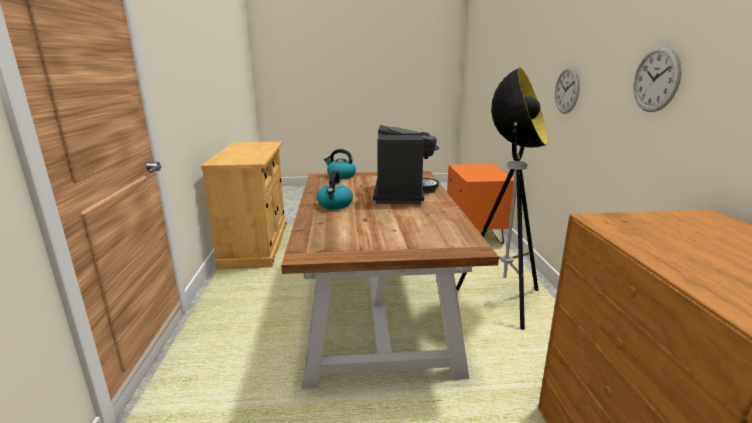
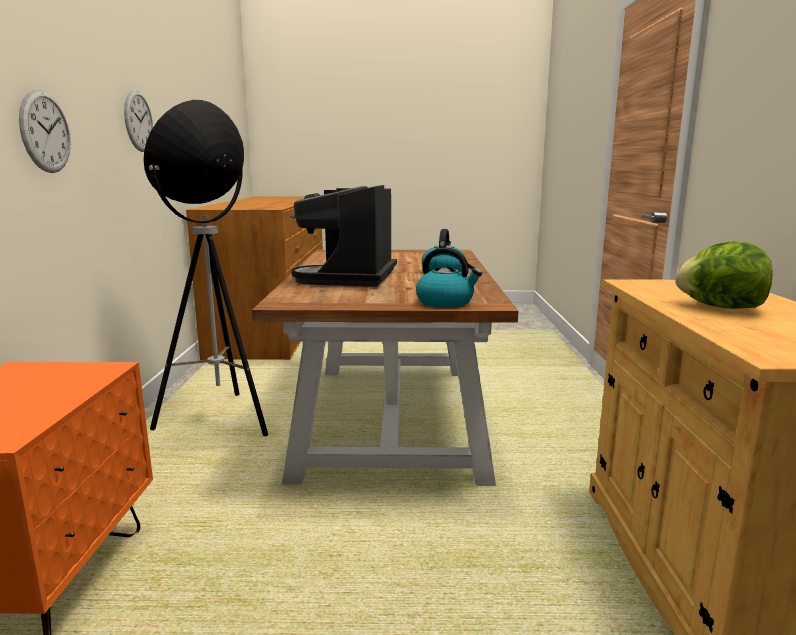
camera: 175 degrees left, 5 degrees down
(250, 152) = (720, 307): none -> lettuce

